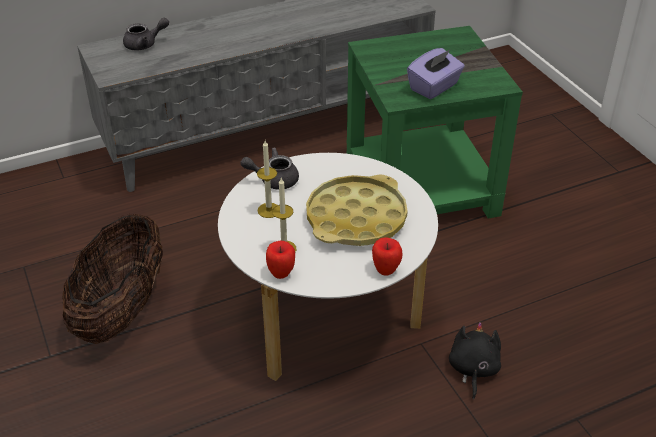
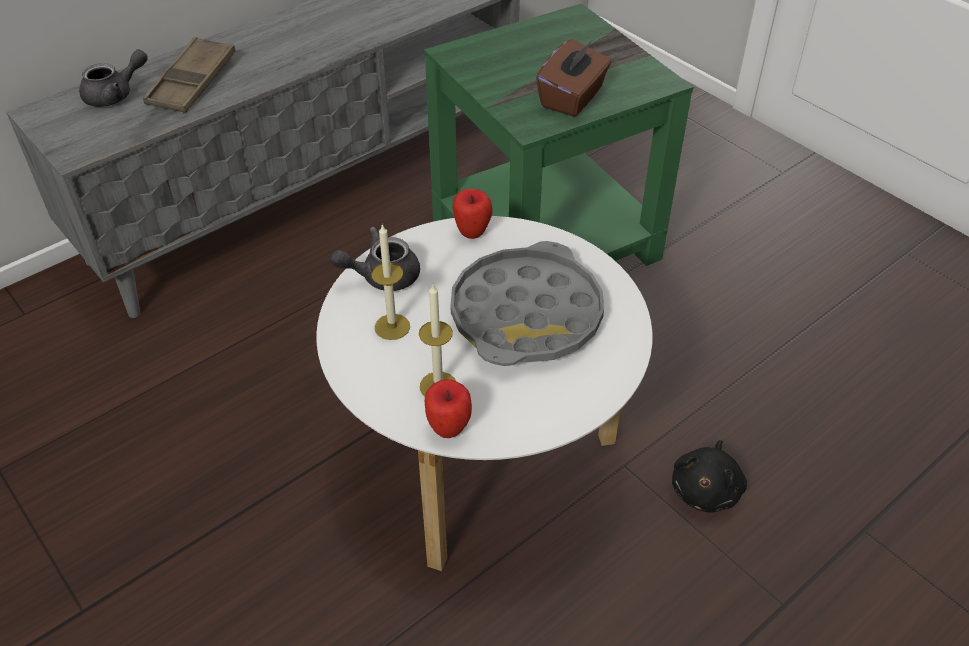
camera: 15 degrees left, 5 degrees up
(122, 310) = (176, 508): basket -> none
(195, 43) = (192, 82): none -> brown tray
(356, 218) = (526, 315): yellow tray -> grey tray
(386, 270) = (601, 390): apple -> apple (472, 232)
(434, 87) = (572, 98): purple tissue box -> brown tissue box
(473, 369) = (706, 489): black plush toy -> black plush toy turned 150 degrees counterclockwise

